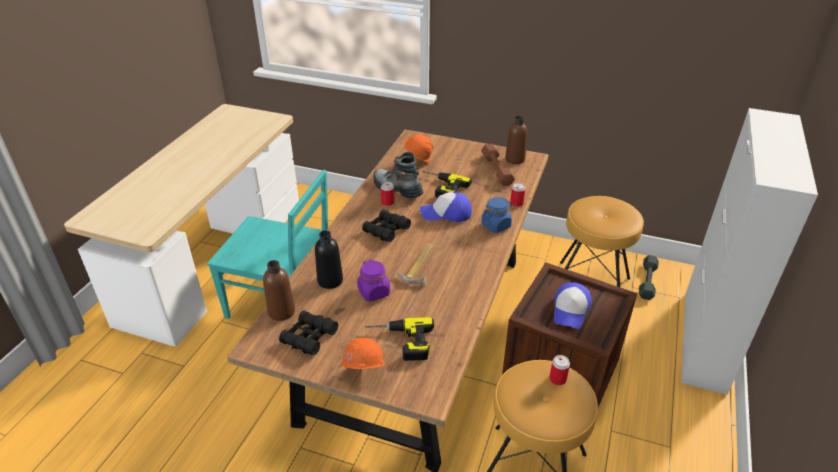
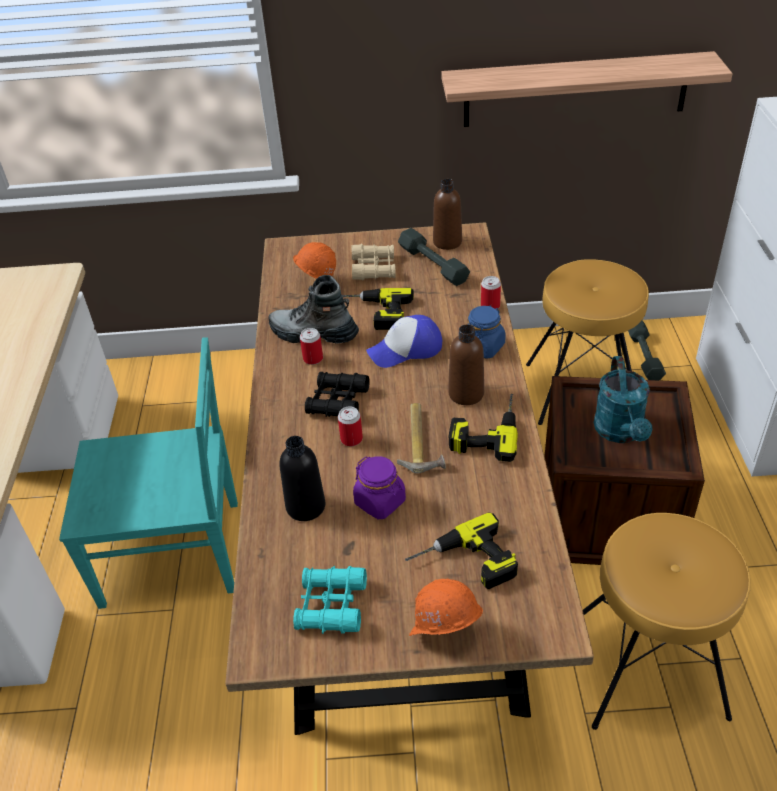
camera: 20 degrees left, 5 degrees up
(281, 311) = (264, 581): brown bottle -> brown bottle (466, 394)
(309, 337) = (331, 605): black binoculars -> turquoise binoculars
(458, 162) = (374, 268): none -> beige binoculars
(464, 272) = (485, 429): none -> power drill
(497, 170) = (433, 264): brown dumbbell -> grey dumbbell
(557, 379) = (676, 536): can -> can (351, 439)
(570, 310) = (620, 432): cap -> turquoise watering can
(628, 78) = (575, 90): none -> shelf

